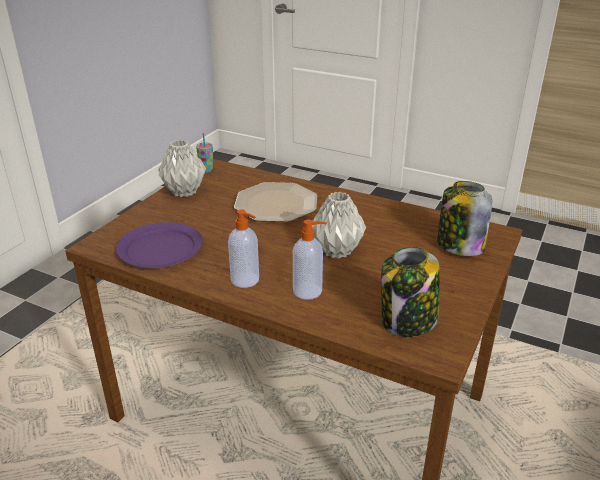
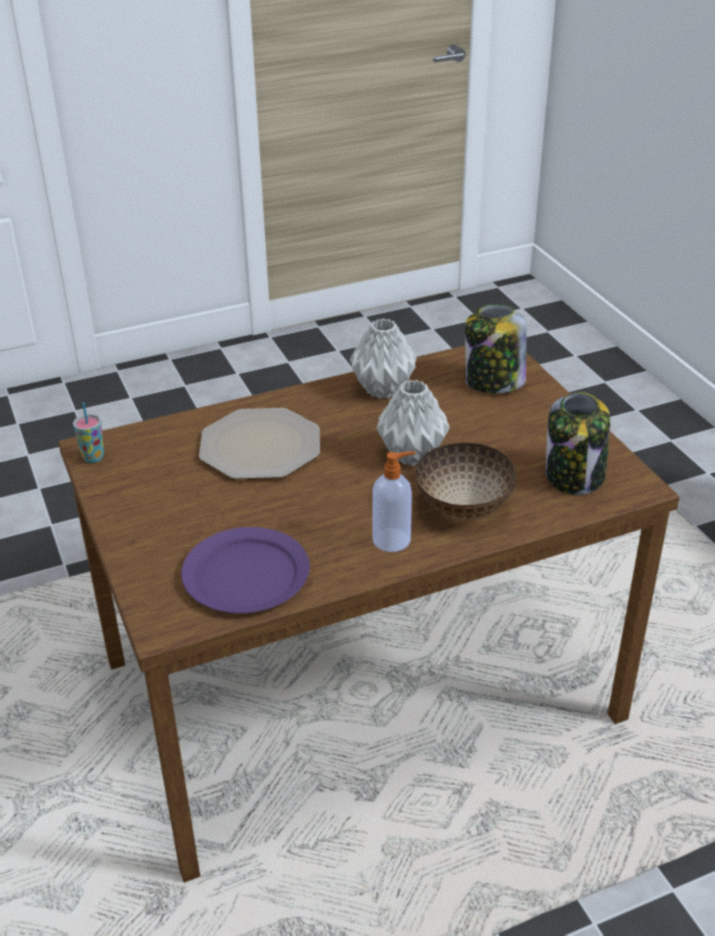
camera: 50 degrees left, 5 degrees up
(184, 192) = (127, 500): grey vase -> grey vase (384, 390)
(308, 291) = (462, 508): soap dispenser -> bowl

